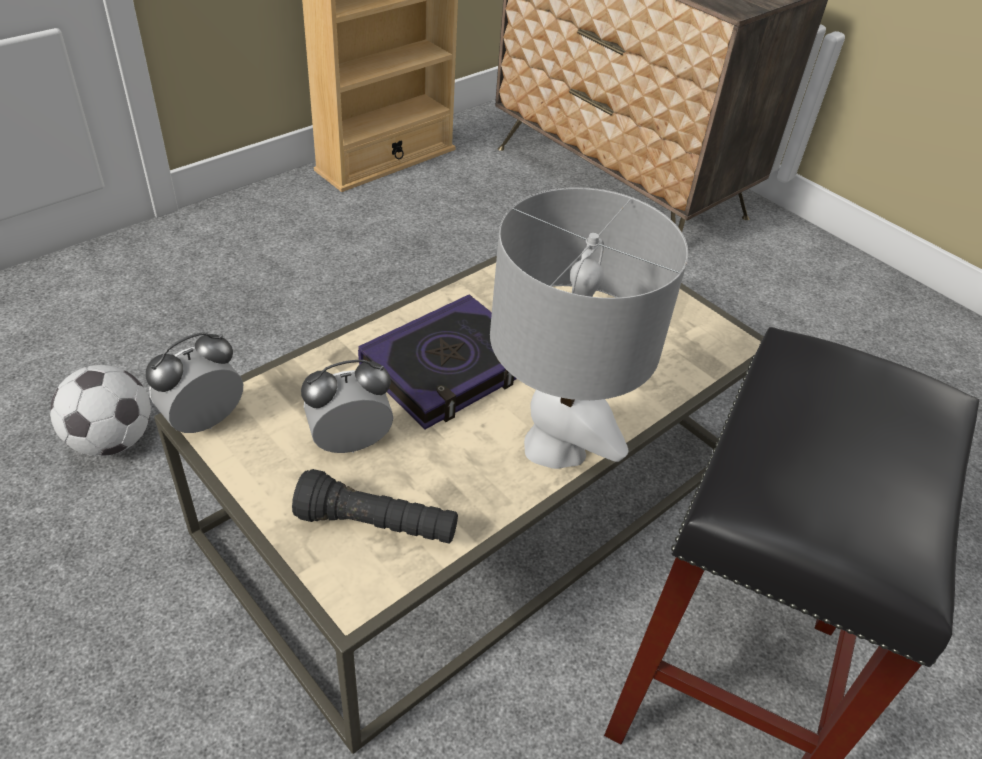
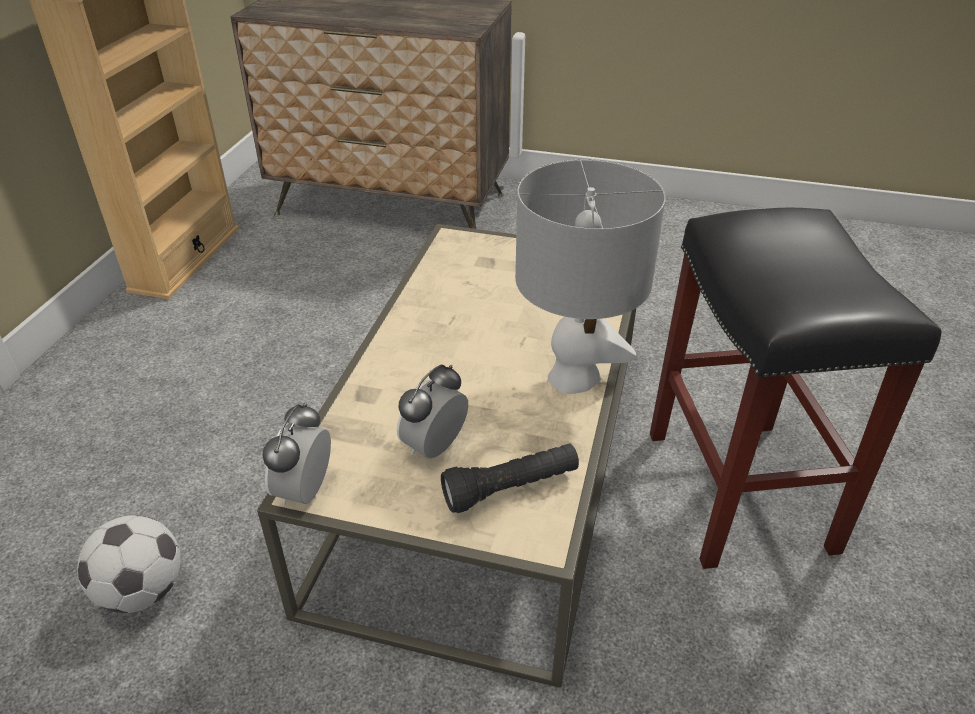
camera: 30 degrees left, 5 degrees down
(448, 369) = (452, 364): book -> none

